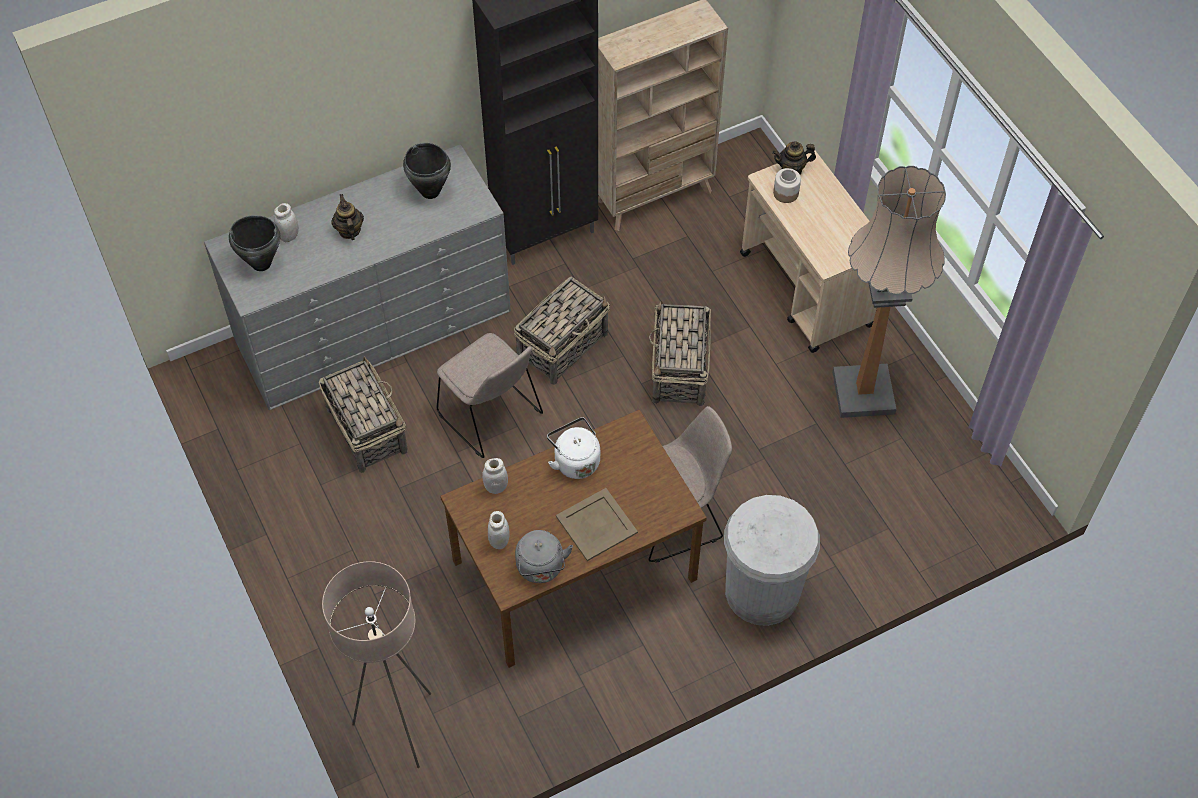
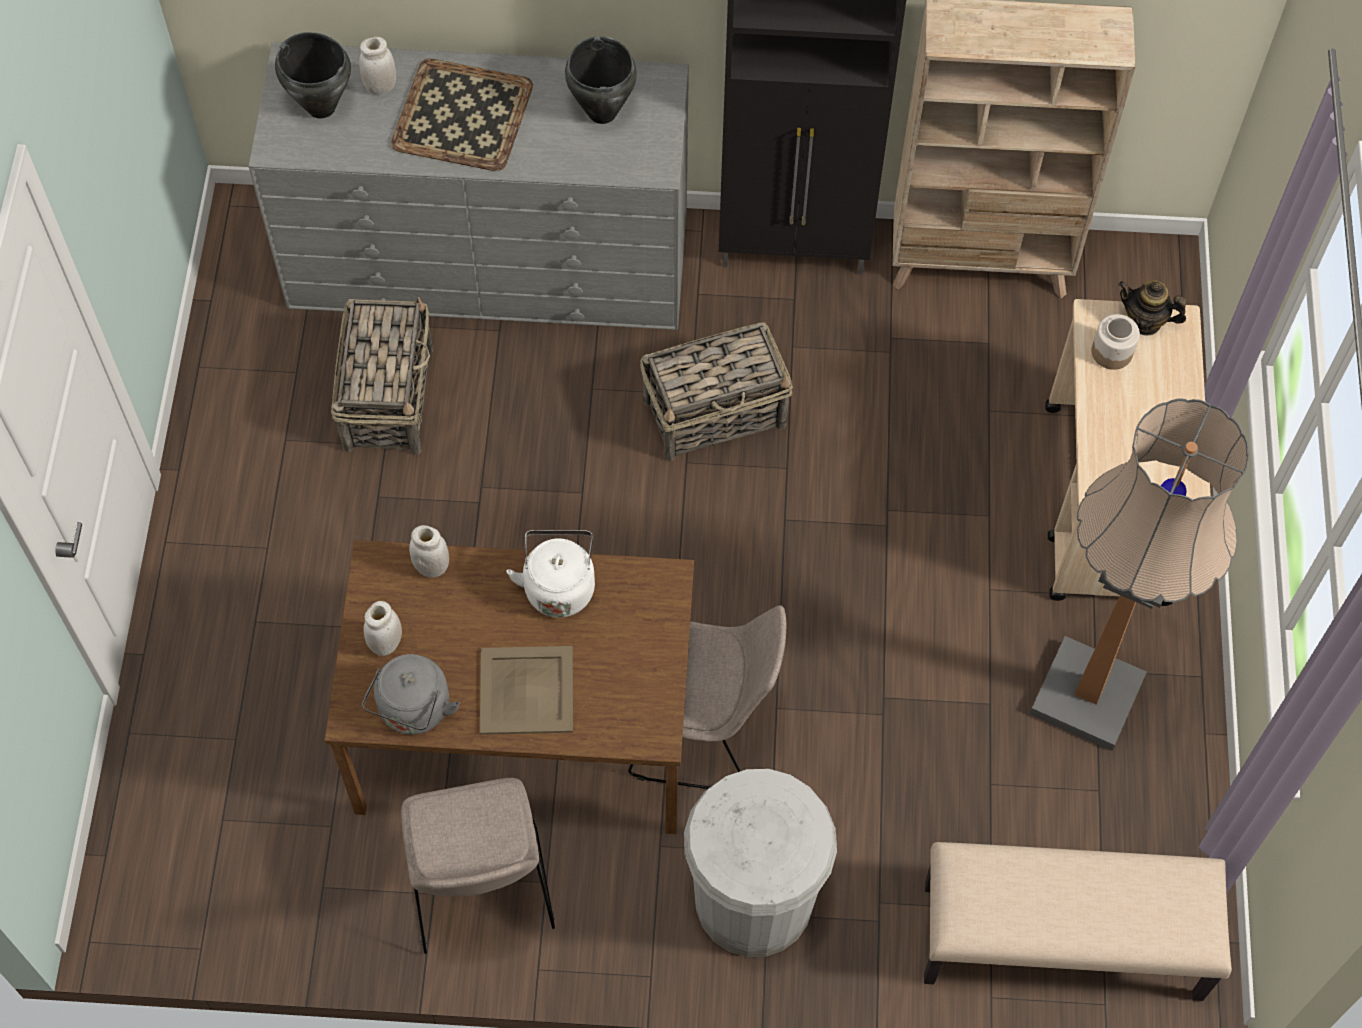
camera: 30 degrees right, 5 degrees up
(349, 231) = (461, 116): teapot -> tray
(400, 727) = (171, 815): beige floor lamp -> none
(492, 416) = (558, 462): beige chair -> beige chair (481, 890)
(679, 371) = (848, 529): basket -> none
(935, 525) = (1060, 943): none -> beige bench

